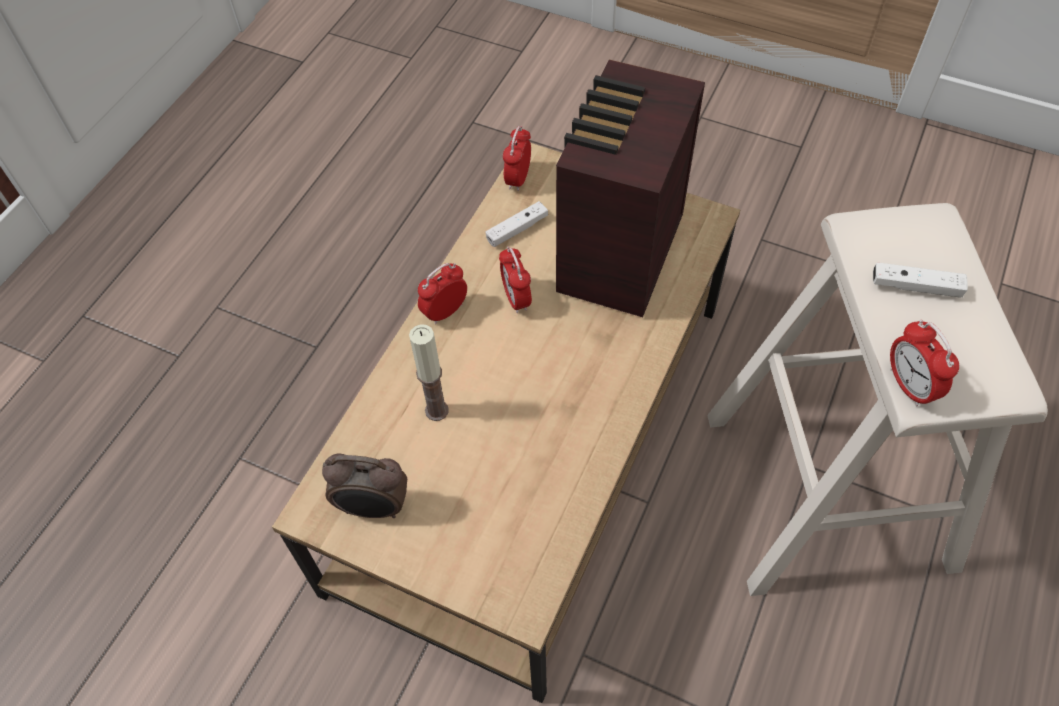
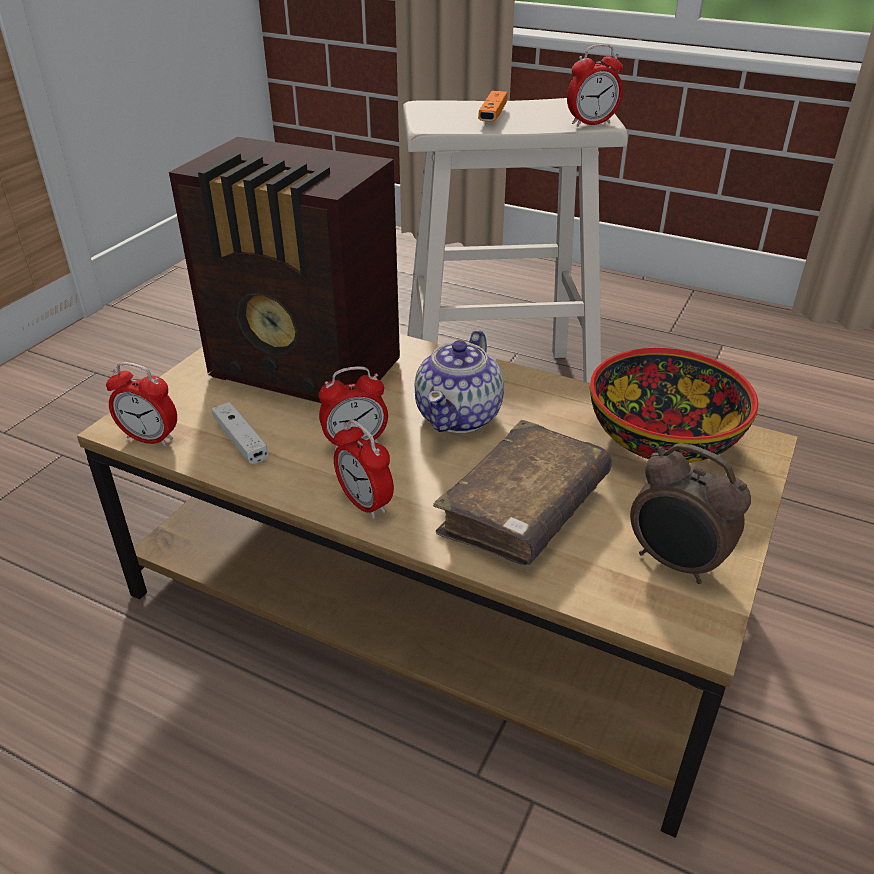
camera: 90 degrees left, 20 degrees down
(373, 508) = (675, 563): alarm clock -> alarm clock turned 120 degrees clockwise
(436, 410) = (523, 509): candle -> brown book
(532, 525) = (663, 437): none -> bowl
(557, 367) = (460, 416): none -> teapot
(915, 287) = (492, 116): white game controller -> orange game controller

